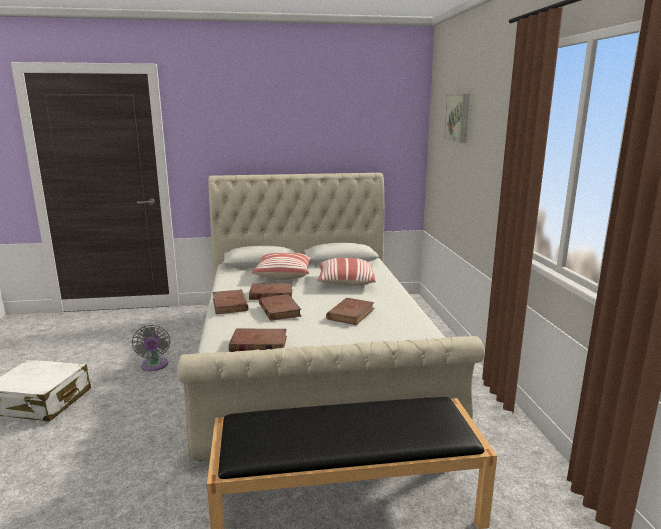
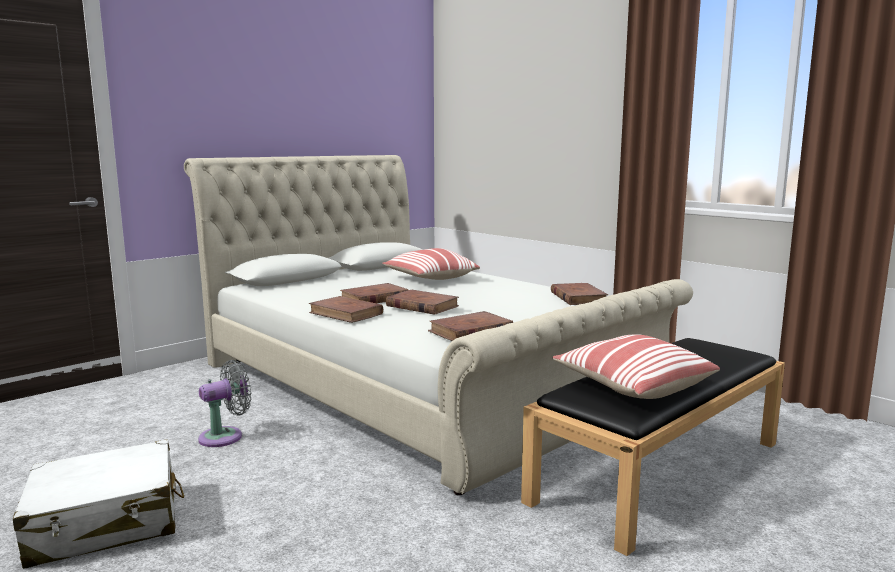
camera: 35 degrees left, 5 degrees down
(154, 366) = (225, 436): grey fan -> grey fan turned 75 degrees counterclockwise
(283, 274) = (341, 284): pillow -> pillow (632, 386)
(351, 314) = (499, 297): brown book -> brown book (578, 298)
(458, 118) = (504, 83): picture -> none

